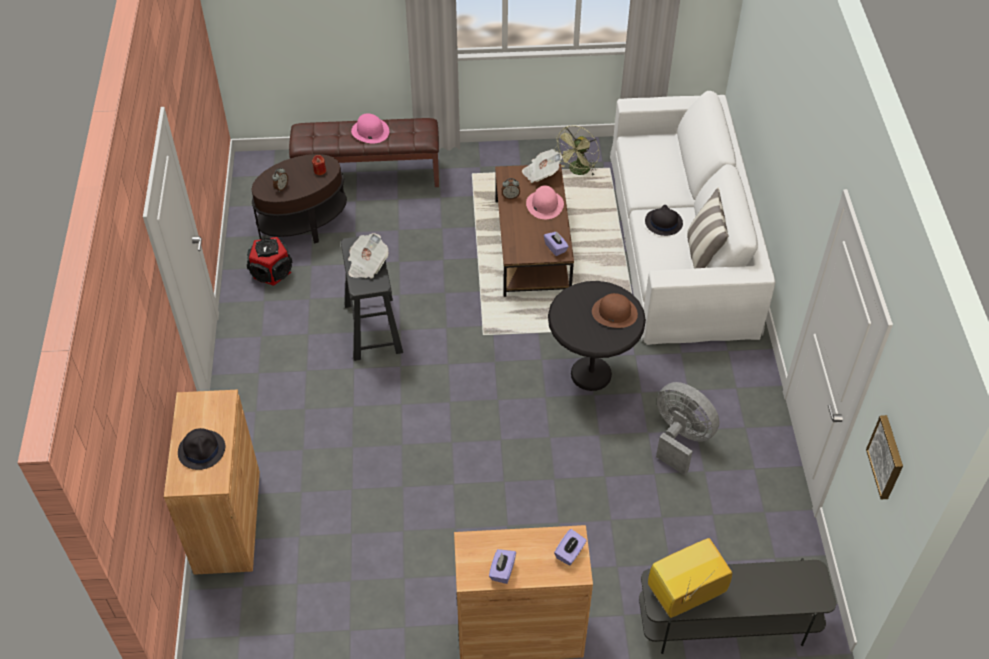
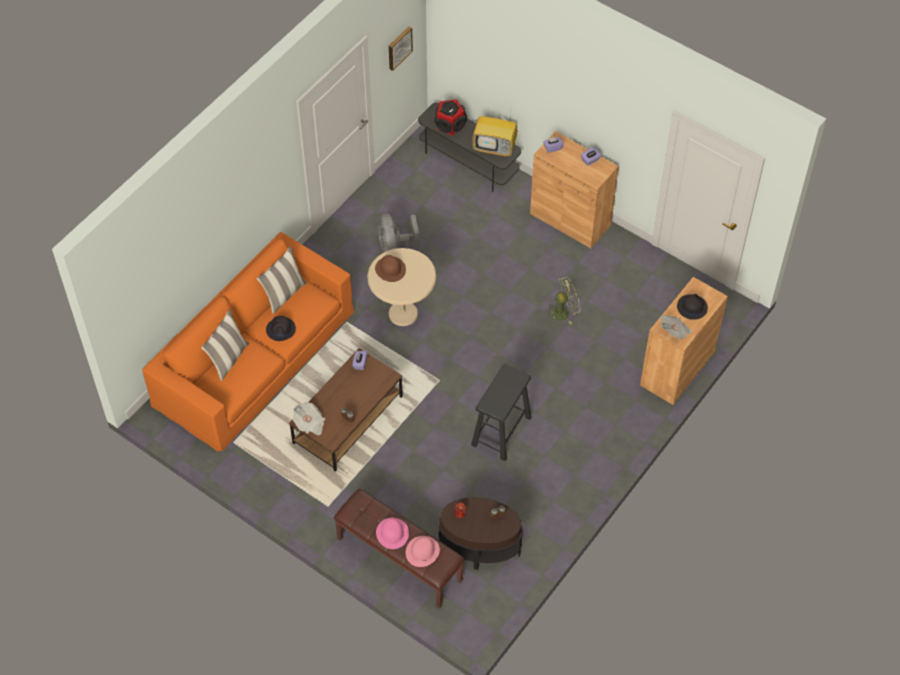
camera: 140 degrees left, 5 degrees up
(271, 272) = (532, 521): speaker -> speaker (450, 125)
(367, 265) = (503, 389): newspaper -> newspaper (675, 332)
(544, 204) = (333, 399): pink hat -> pink hat (422, 551)
(577, 171) = (256, 455): green fan -> green fan (563, 312)
(591, 374) = (403, 314): black side table -> beige side table
(677, 170) = (228, 358): none -> pillow
(682, 241) = (254, 356): white sofa -> orange sofa

